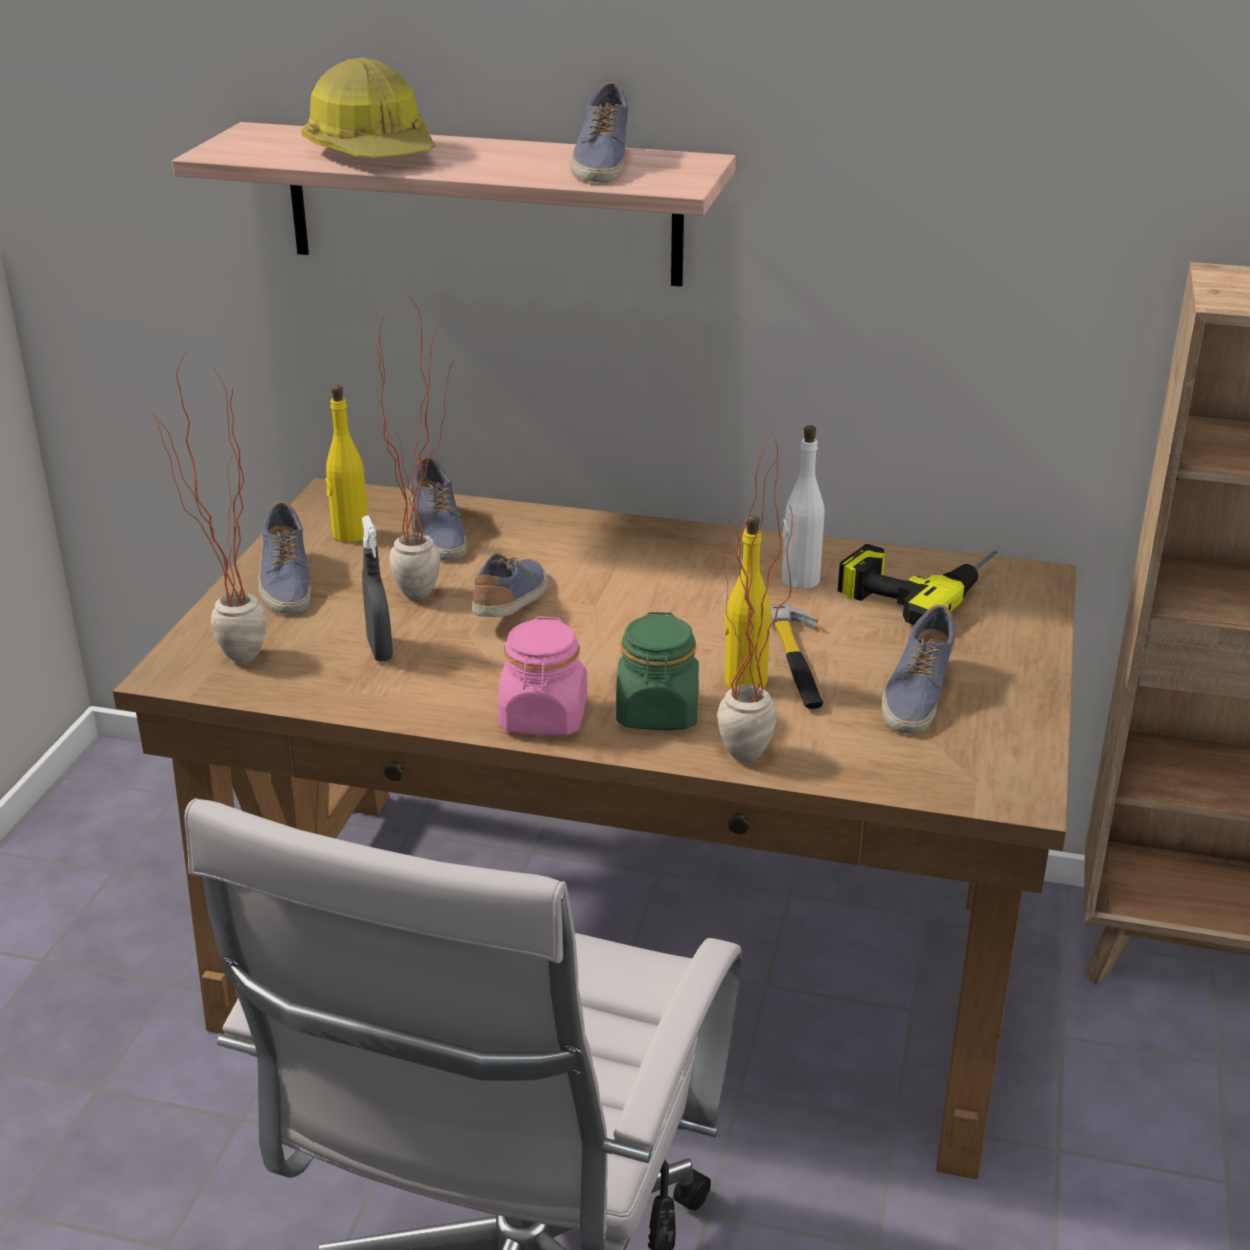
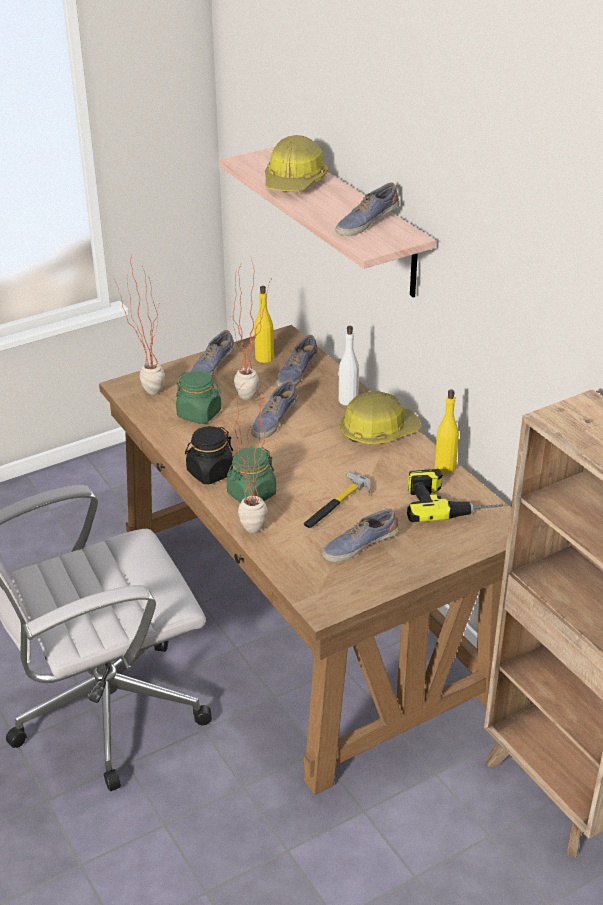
camera: 45 degrees right, 5 degrees up
(380, 650) = (199, 414): grey spray bottle -> green jar
(512, 604) = (274, 420): shoe -> shoe turned 150 degrees clockwise
(543, 717) = (210, 473): pink jar -> black jar
(682, 549) = (378, 431): none -> hard hat
(744, 682) = (303, 501): yellow bottle -> yellow bottle (444, 467)
(799, 580) = (402, 471): white bottle -> white bottle (348, 400)

